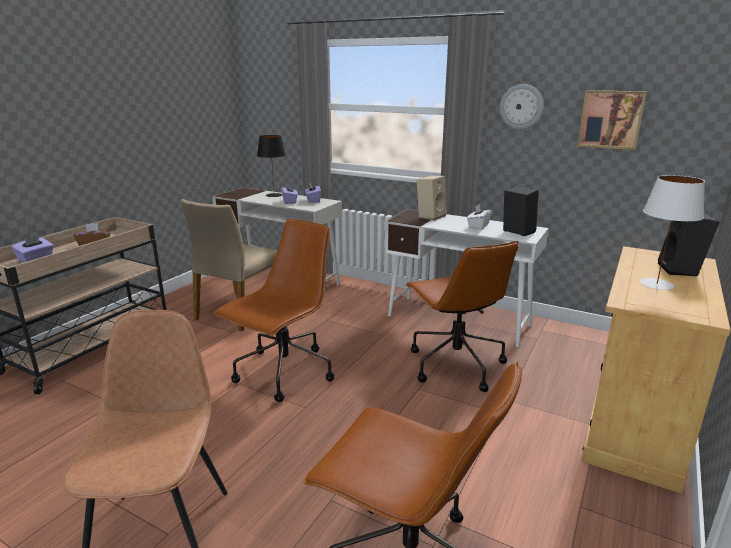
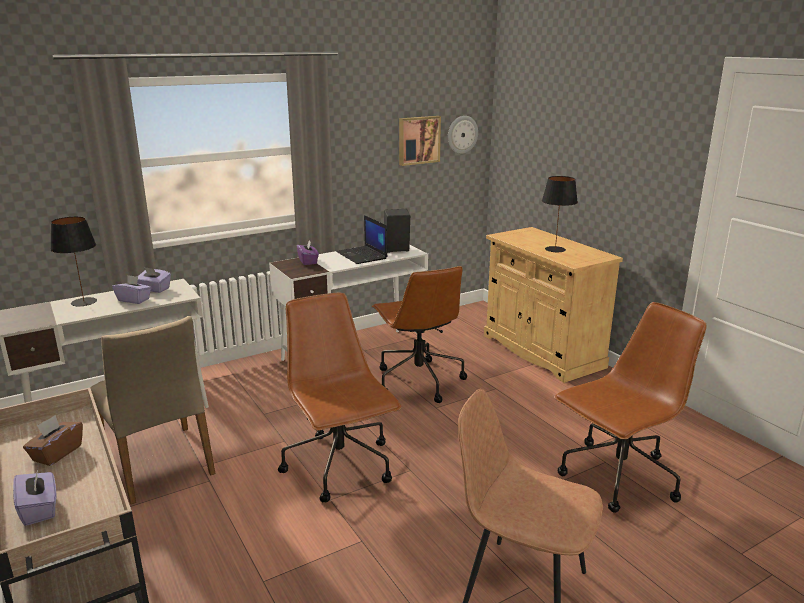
camera: 60 degrees left, 0 degrees up
(430, 216) = (308, 261): beige speaker -> purple tissue box
(454, 364) = (418, 380): brown office chair -> brown office chair turned 60 degrees clockwise
(478, 226) = (362, 255): white tissue box -> laptop
(521, 106) = (352, 137): wall clock -> wall clock (462, 134)
(657, 284) = (555, 249): white table lamp -> black table lamp
(681, 270) = (541, 238): black speaker -> none

